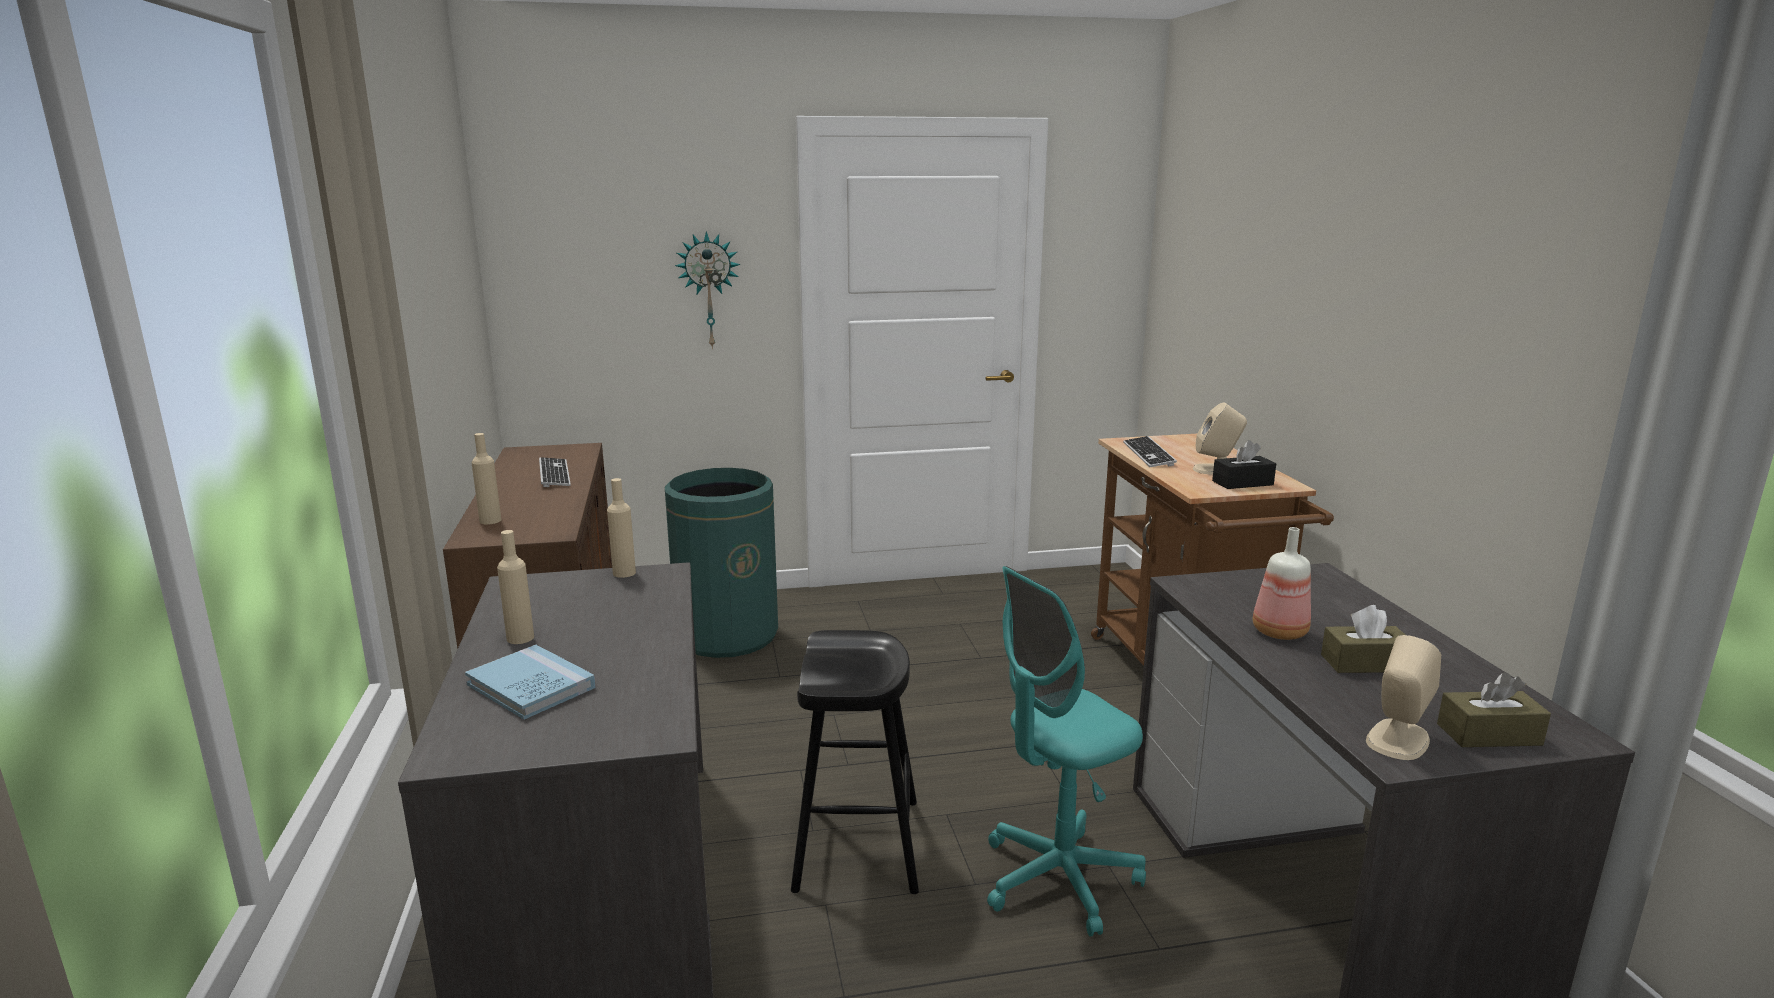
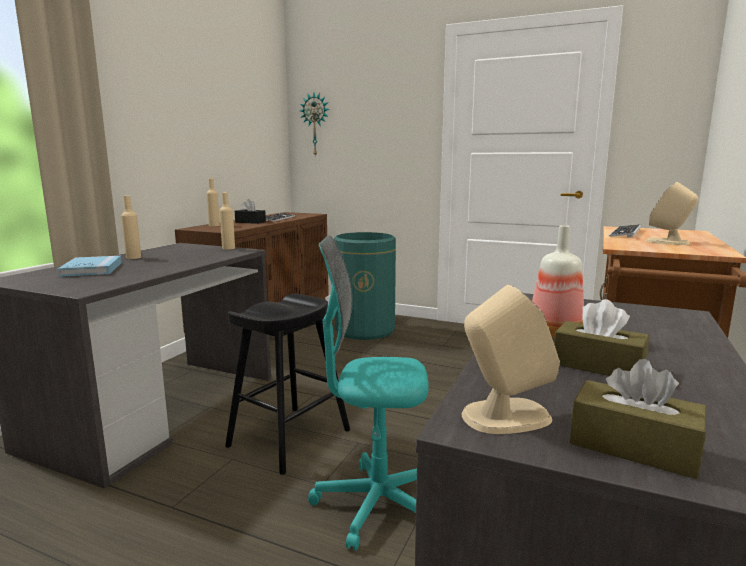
camera: 35 degrees right, 5 degrees down
(709, 290) = (391, 132): wall clock -> wall clock (315, 124)
(1242, 483) = (675, 248): black tissue box -> black tissue box (250, 222)

